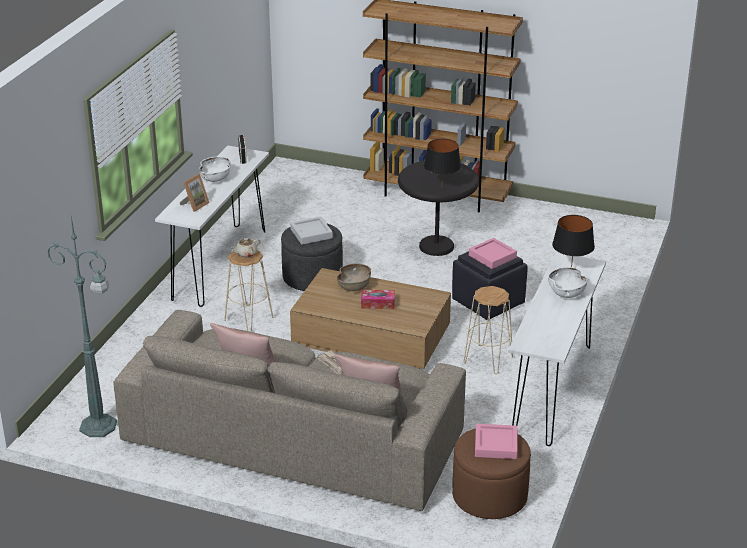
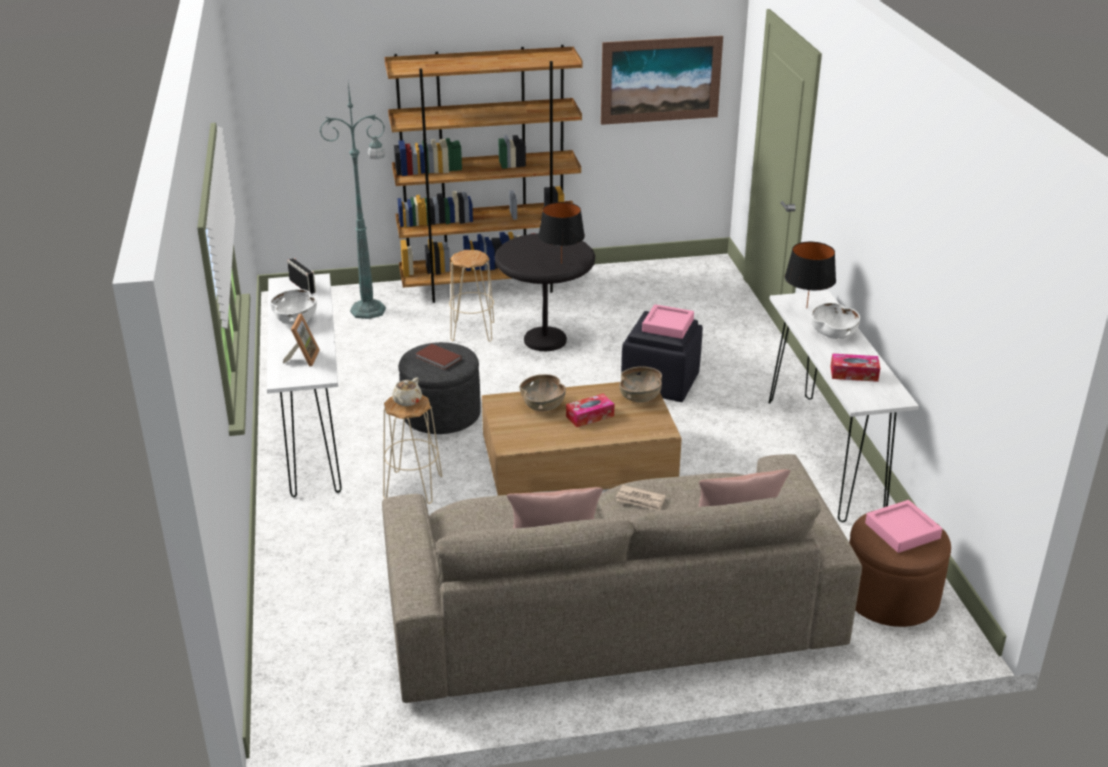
camera: 30 degrees left, 0 degrees up
(100, 427) = (353, 696): green floor lamp -> green floor lamp (370, 310)
(311, 234) = (438, 358): grey tray -> brown book
(427, 302) = (640, 397): none -> brown bowl
(488, 360) = (726, 445): beige stool -> beige stool (472, 332)
(545, 324) = (854, 374): none -> tissue box
(598, 58) = (661, 80): none -> picture

